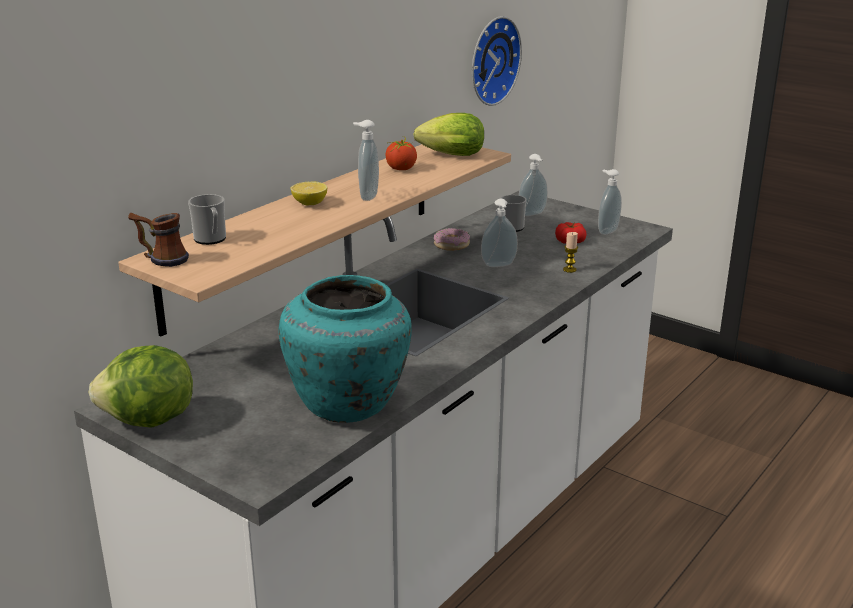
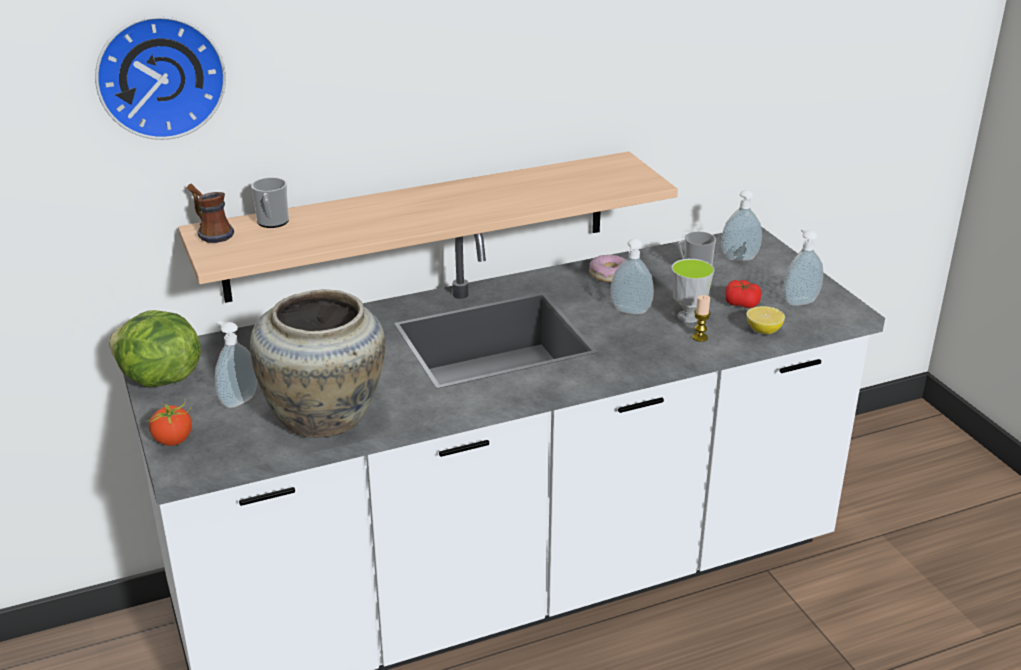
camera: 30 degrees right, 5 degrees up
(309, 204) = (402, 204): lemon -> lemon (763, 330)
(350, 404) = (326, 418): turquoise vase -> beige vase
(367, 196) = (463, 208): soap dispenser -> soap dispenser (237, 400)
(401, 168) = (538, 182): tomato -> tomato (173, 440)
(448, 155) = (607, 176): lettuce -> none
(491, 60) = (724, 70): wall clock -> wall clock (160, 75)
(544, 258) = (688, 317): none -> cup

